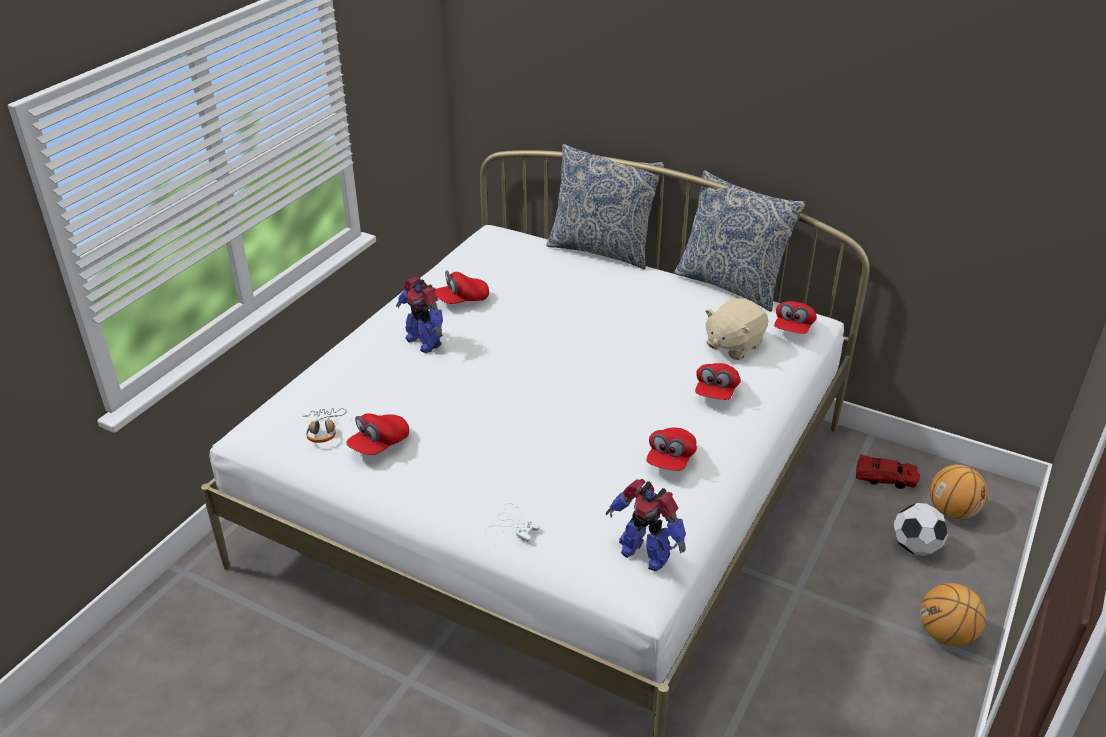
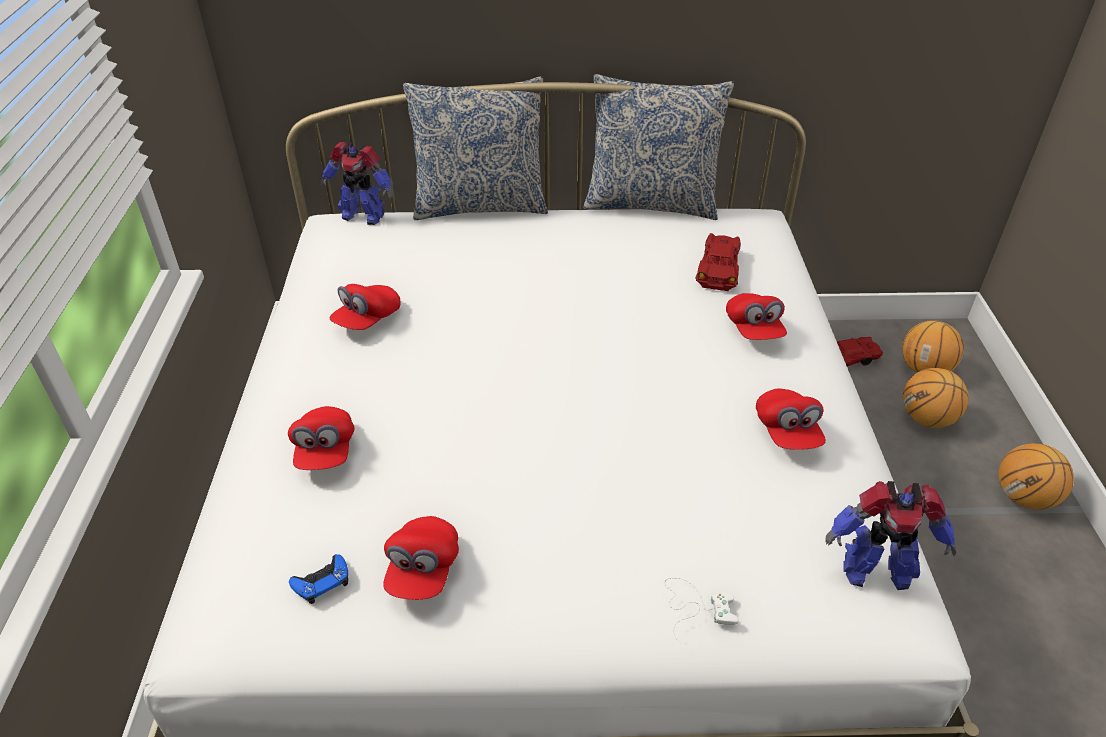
camera: 30 degrees left, 5 degrees up
(324, 429) = (322, 582): headphones -> blue game controller
(424, 341) = (363, 392): toy robot -> toy robot (363, 215)
(733, 345) = (719, 269): beige plush toy -> red toy car
(793, 328) = (755, 231): red cap -> red cap (325, 451)
(915, 547) = (927, 419): football -> basketball

